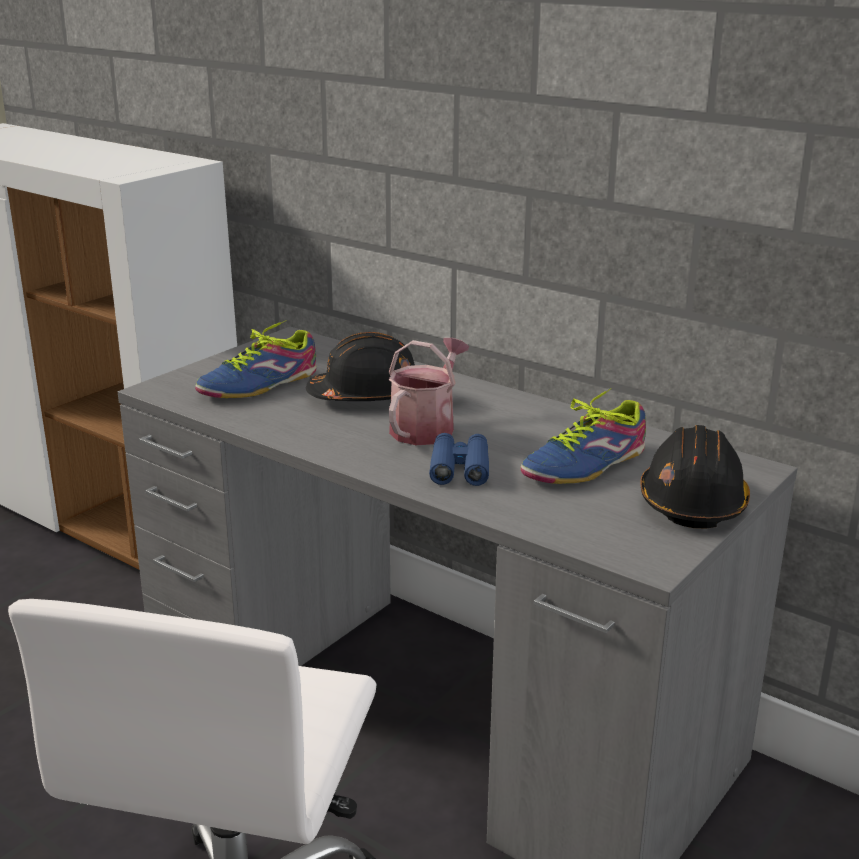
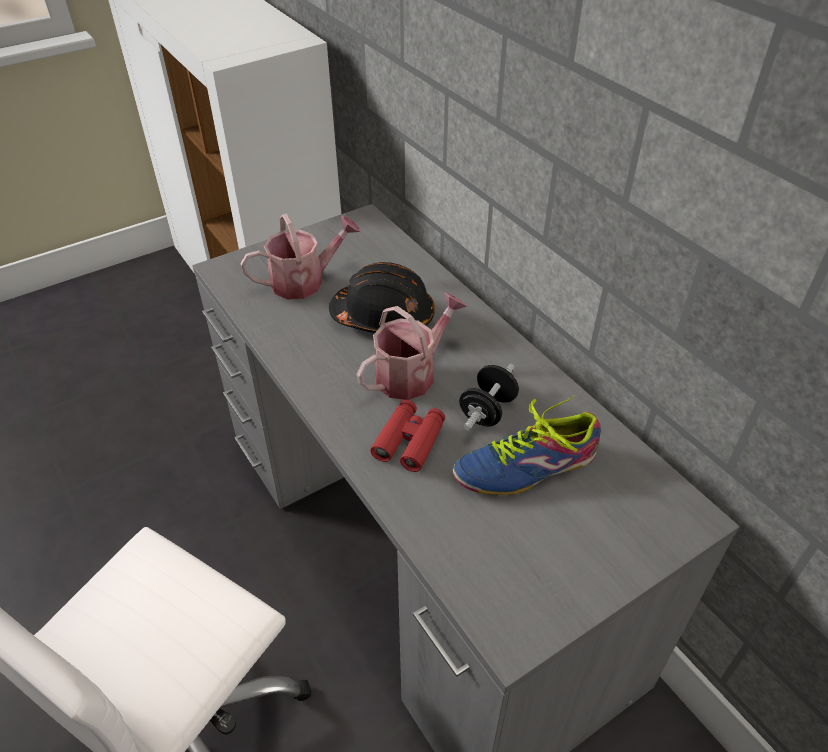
camera: 20 degrees right, 20 degrees up
(260, 385) = (304, 281): shoe -> watering can
(459, 468) = (409, 441): blue binoculars -> red binoculars
(521, 438) = (487, 411): none -> black dumbbell
(692, 502) = (600, 553): black hard hat -> none

